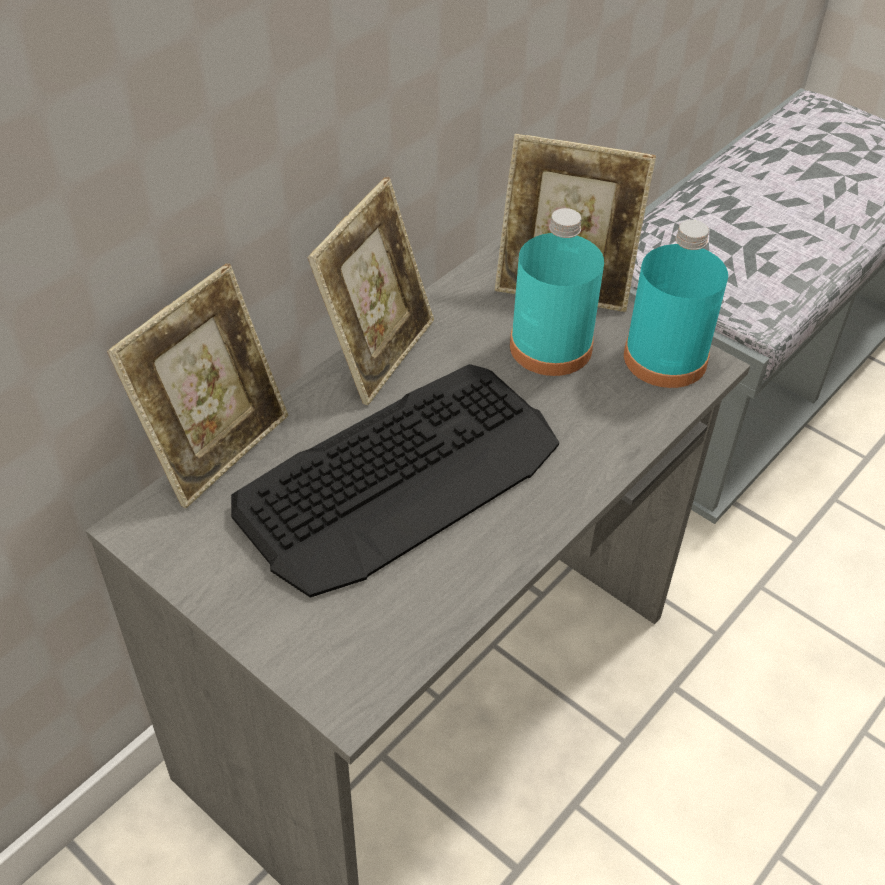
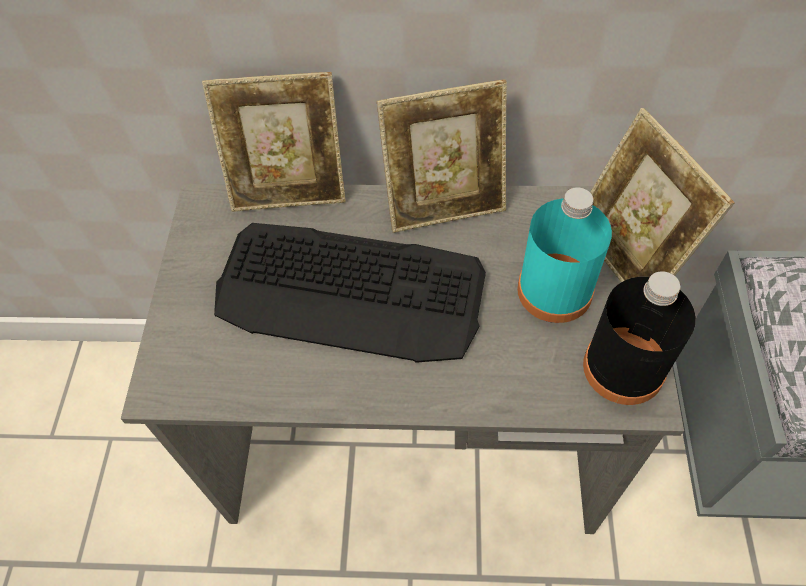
camera: 55 degrees right, 10 degrees up
(665, 358) = (623, 368): turquoise bottle -> black bottle

